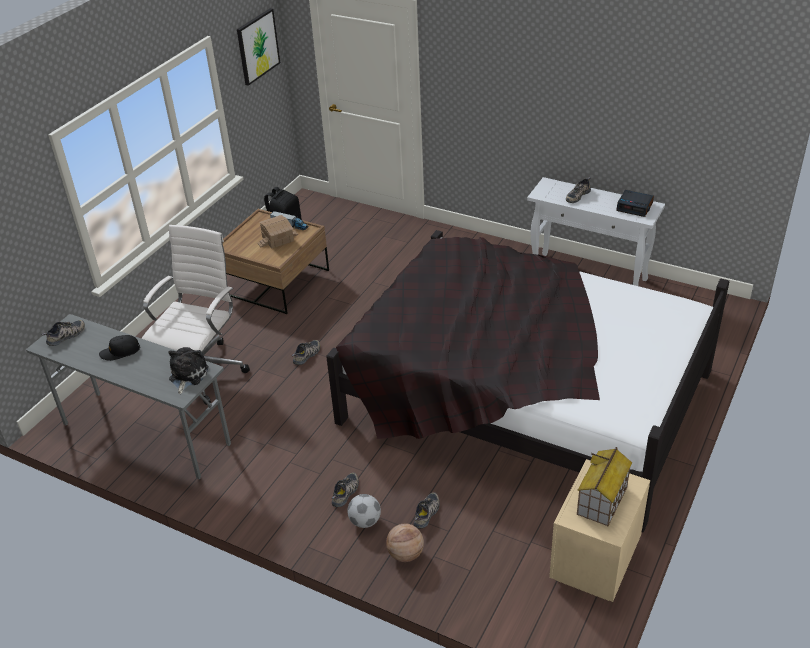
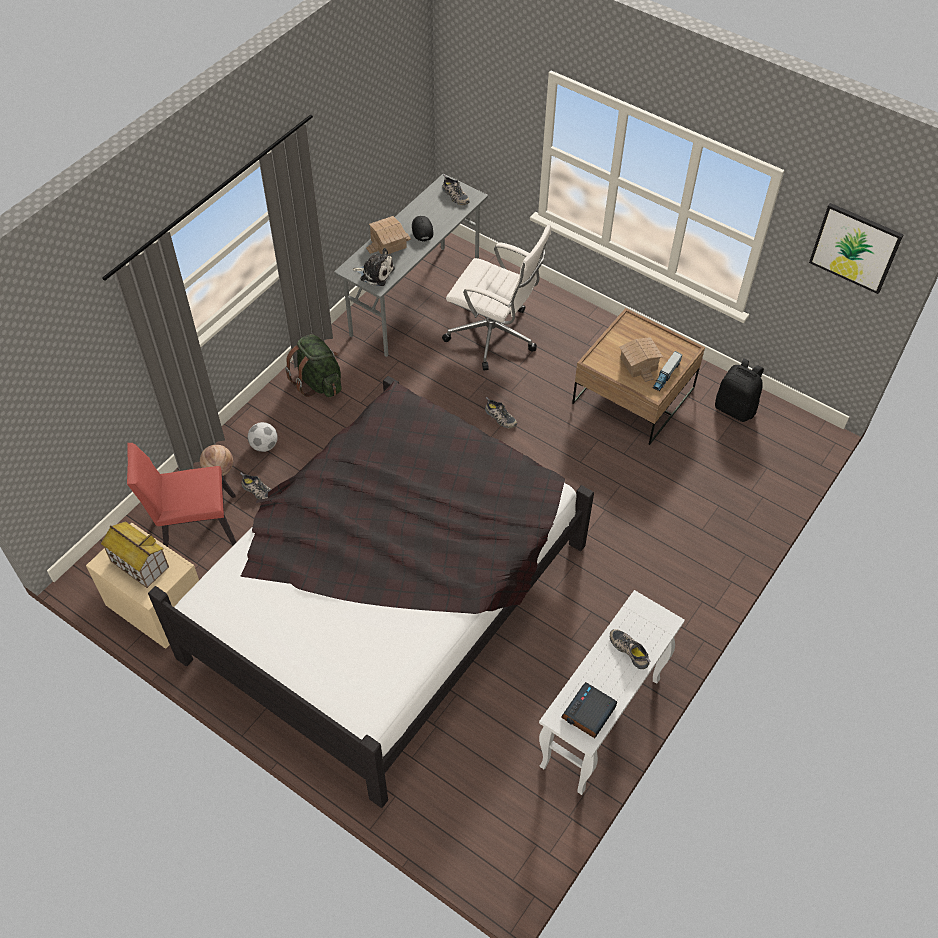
camera: 95 degrees right, 15 degrees up
(139, 373) = (388, 243): none -> toy house
(270, 493) = (318, 382): none -> green backpack
(346, 493) = (301, 435): shoe -> none
(484, 559) = (193, 526): none -> red chair

